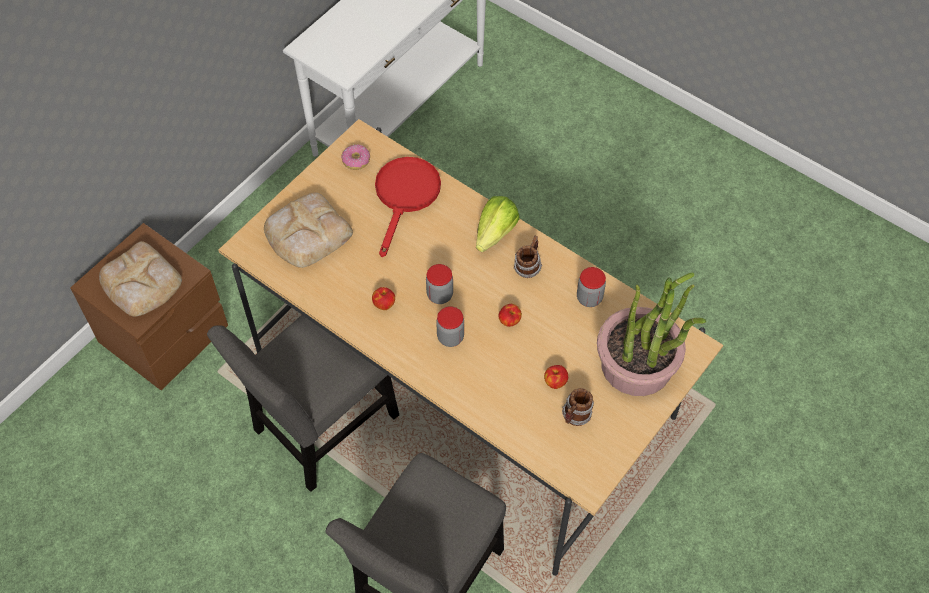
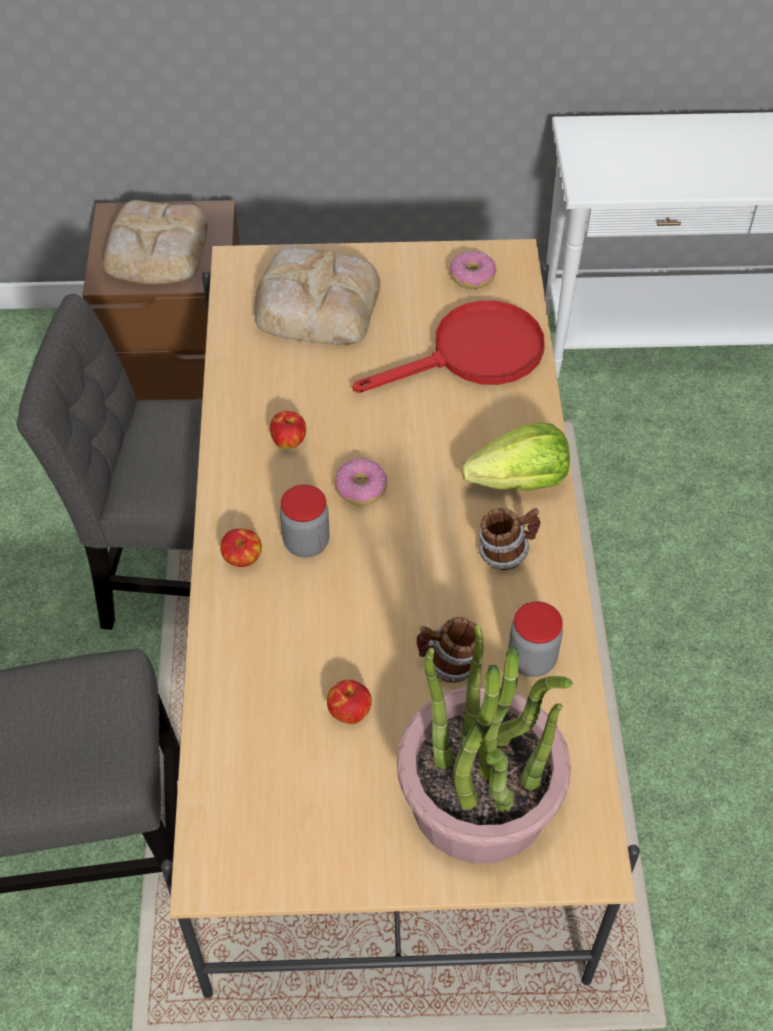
camera: 50 degrees right, 5 degrees down
(440, 295) = (360, 488): jar -> donut
(509, 321) = (397, 590): apple -> apple (242, 559)
(575, 416) = (315, 777): mug -> mug (448, 665)

